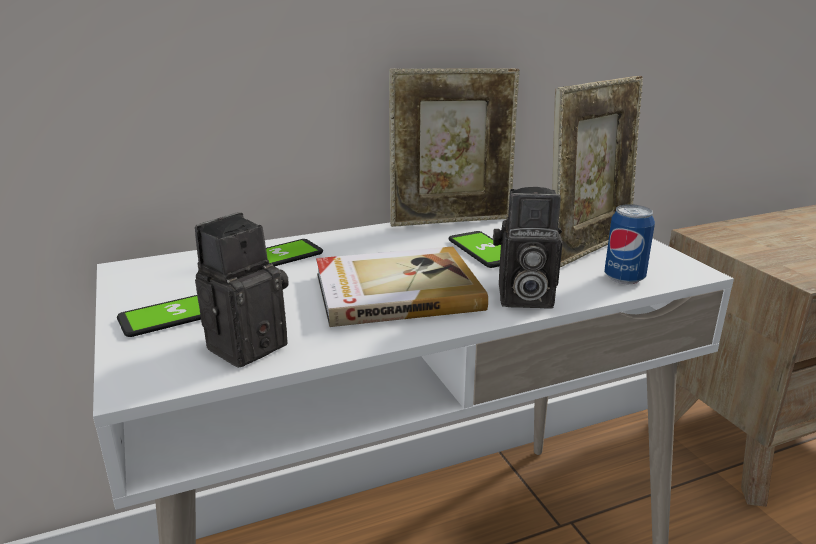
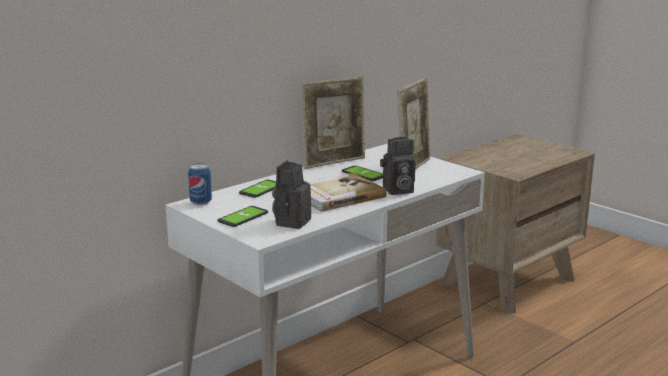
camera: 20 degrees left, 5 degrees down
(624, 278) = (437, 177): can -> can (201, 202)

